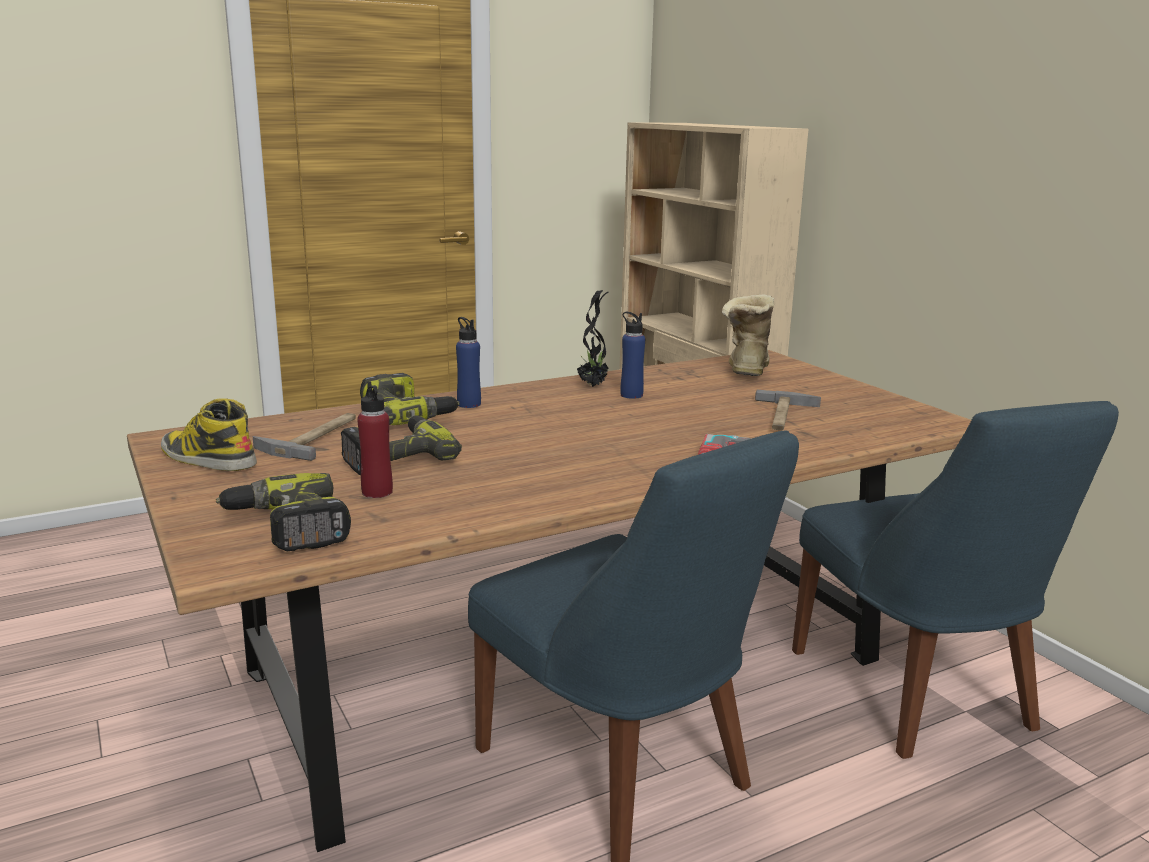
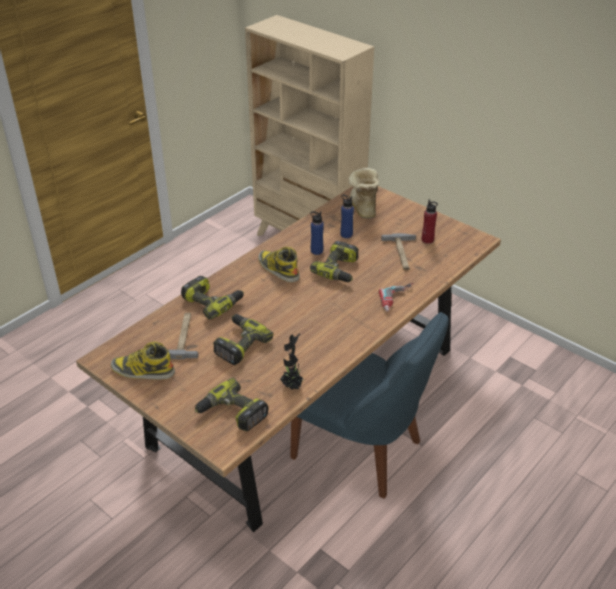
camera: 20 degrees left, 20 degrees up
(377, 492) = (250, 375): red bottle -> red bottle (427, 240)
(469, 404) = (238, 282): blue bottle -> blue bottle (346, 234)
(548, 402) = (278, 269): none -> boot
(593, 386) = (291, 246): potted plant -> potted plant (292, 386)
(654, 416) = (339, 270): none -> power drill
(916, 694) = (472, 367): blue chair -> none

